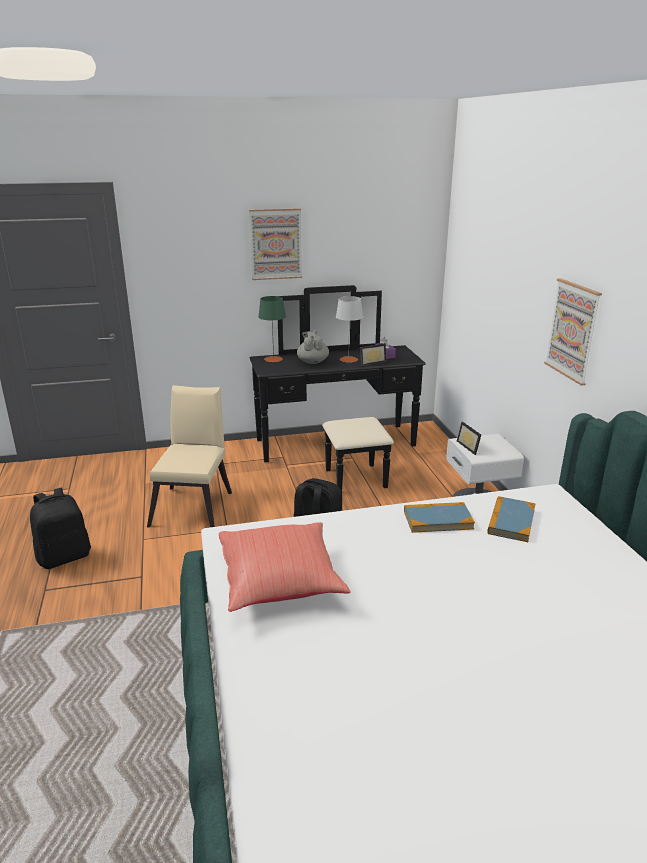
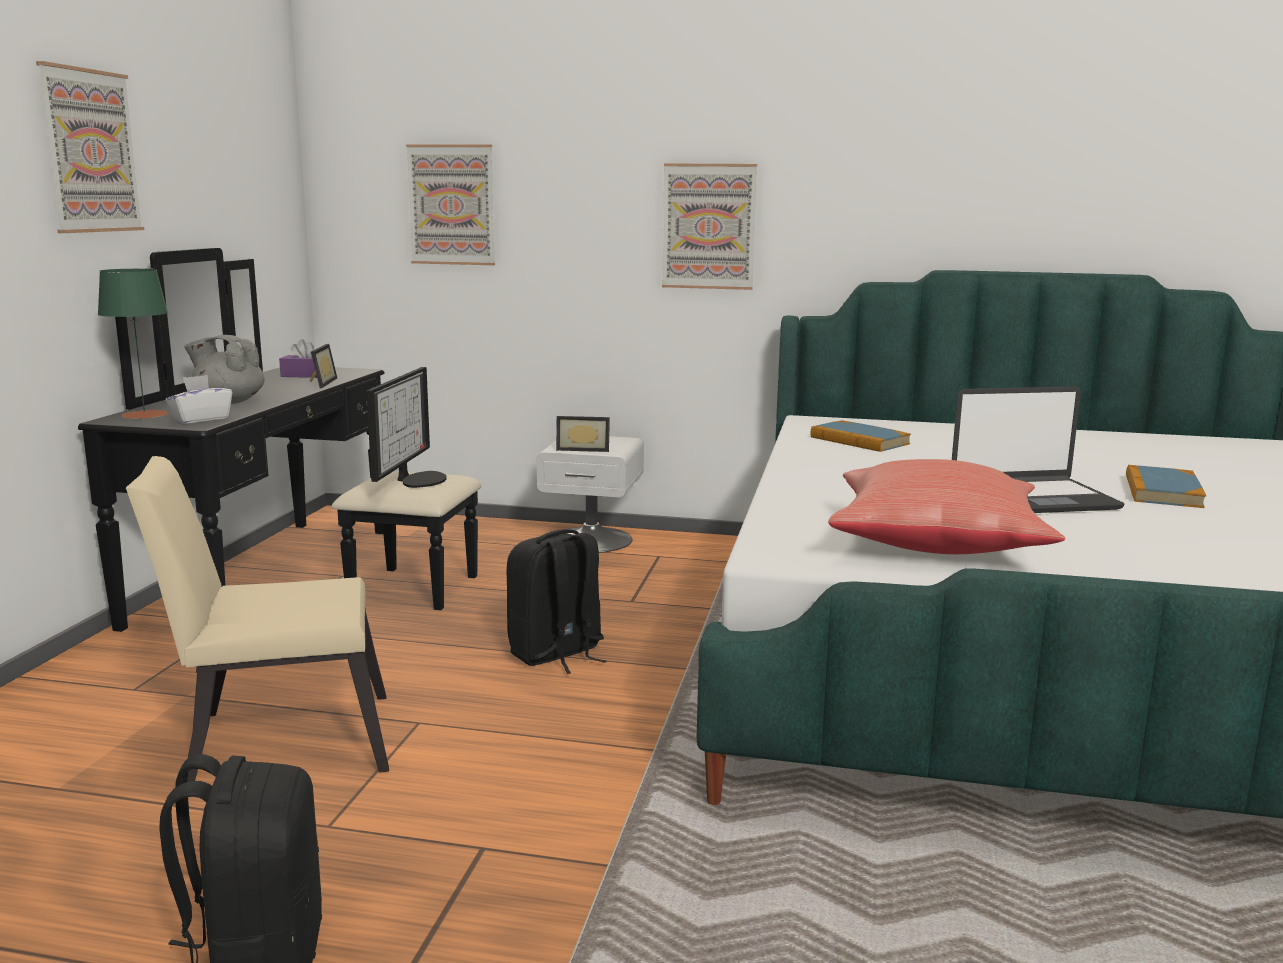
camera: 65 degrees left, 10 degrees down
(194, 505) = (276, 741): beige chair -> beige chair turned 45 degrees counterclockwise
(275, 368) = (201, 419): none -> white tissue box
(348, 359) = (273, 388): grey table lamp -> none
(360, 427) = (418, 479): none -> monitor
(421, 610) = (1032, 498): none -> laptop
(438, 520) = (829, 461): book -> book (1162, 491)
(483, 276) = (452, 205): none -> picture

